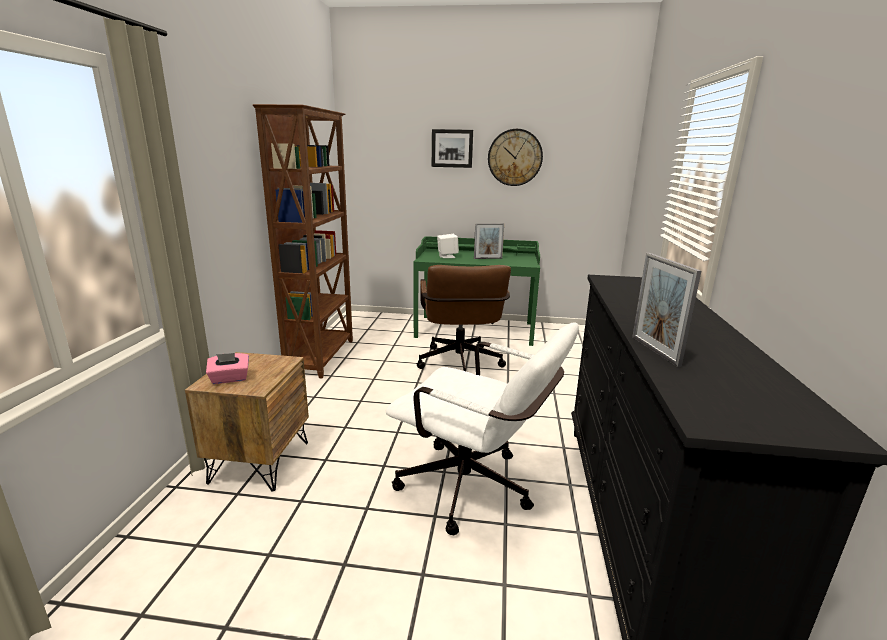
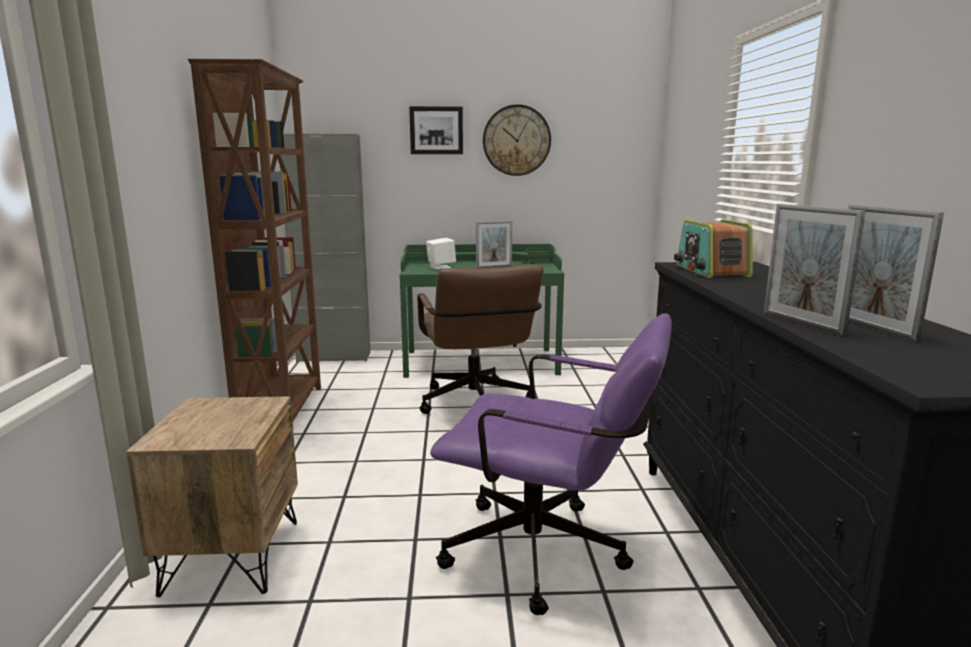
camera: 10 degrees left, 5 degrees down
(230, 379) = (192, 431): pink tissue box -> none
(369, 316) = (334, 357): none -> grey cabinet
(476, 490) = (550, 555): white office chair -> purple office chair
(626, 287) = (711, 271): none -> radio
(711, 361) = (872, 328): none -> picture frame

